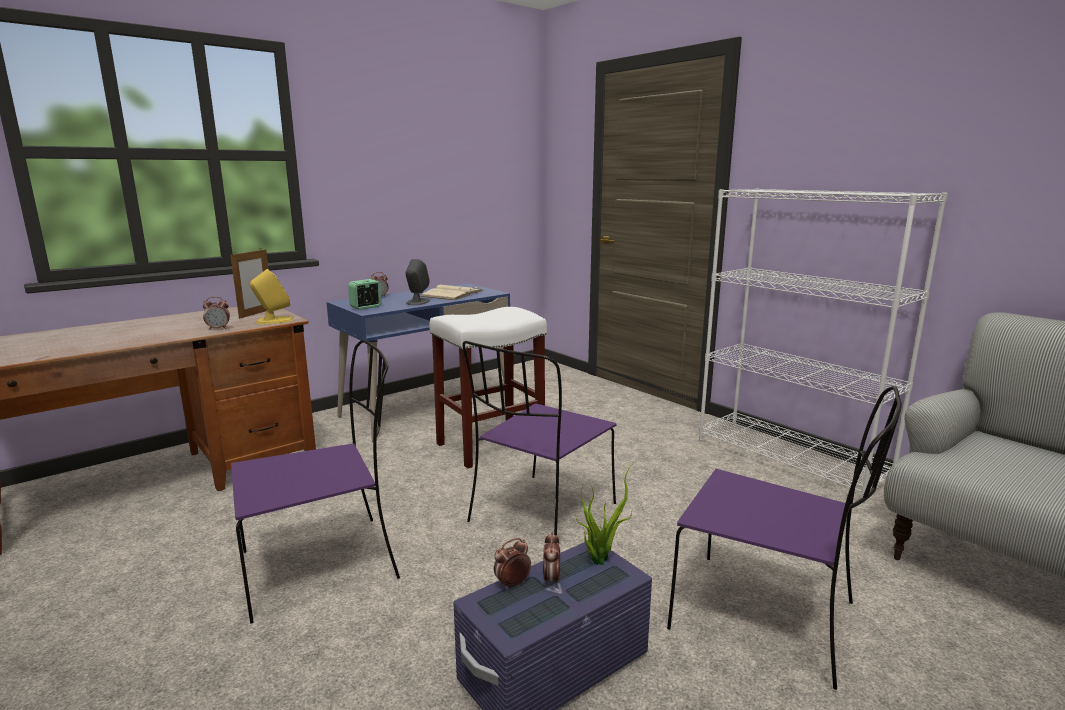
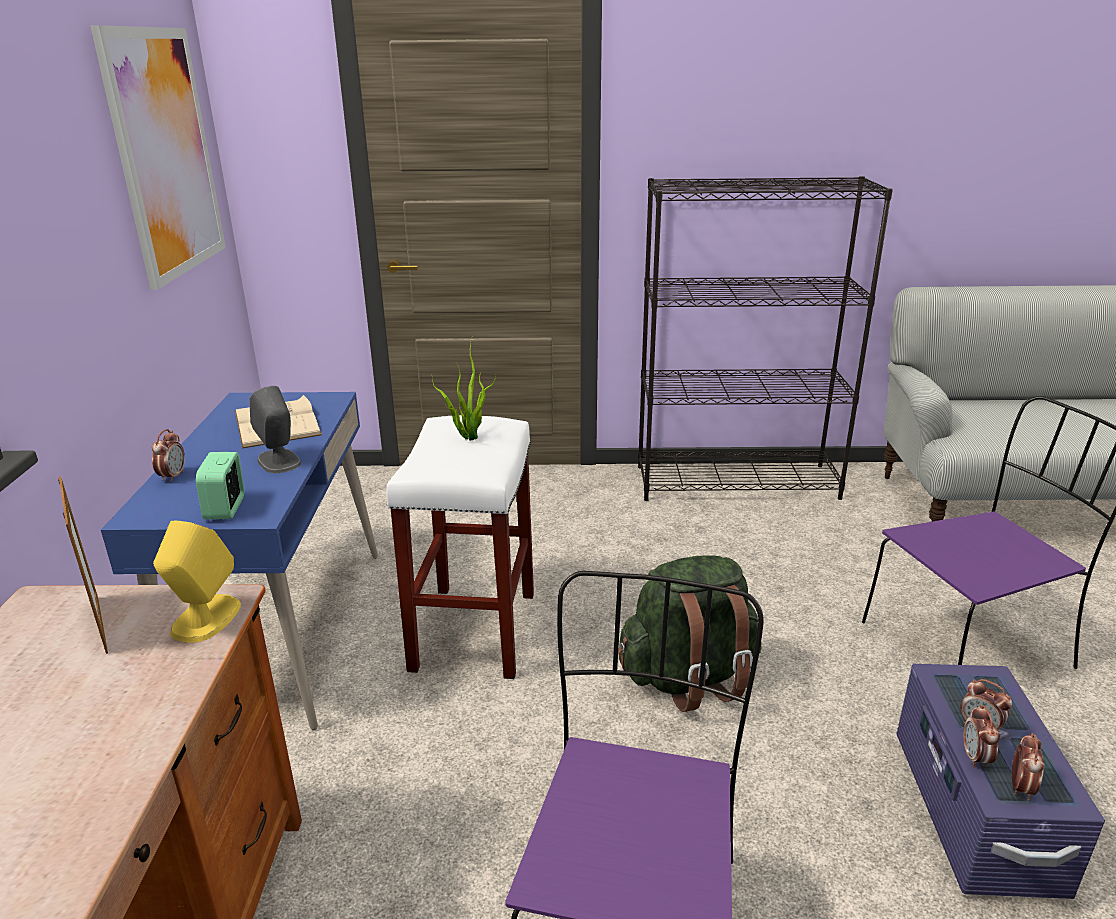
camera: 50 degrees left, 10 degrees up
(218, 329) = (157, 698): alarm clock -> alarm clock (1020, 787)
(483, 158) = (165, 153): none -> picture
(541, 514) = (689, 678): purple chair -> green backpack
(599, 558) = (956, 679): potted plant -> potted plant (468, 436)
(791, 459) = (737, 482): white bookcase -> black bookcase

